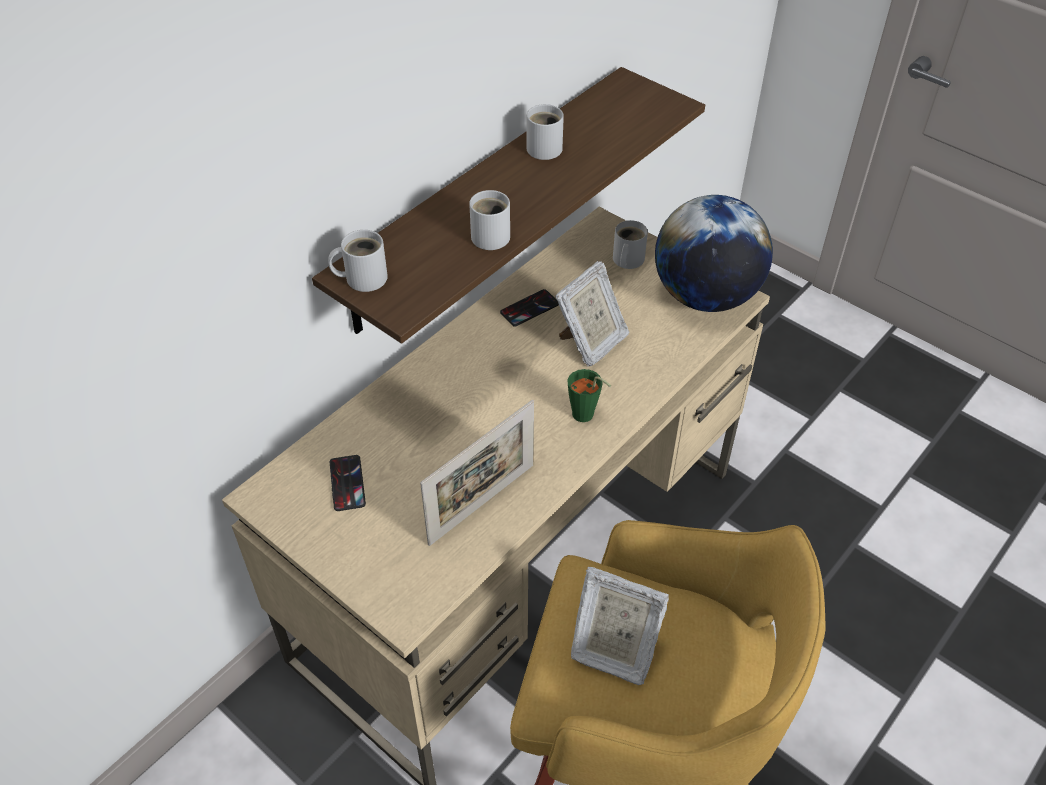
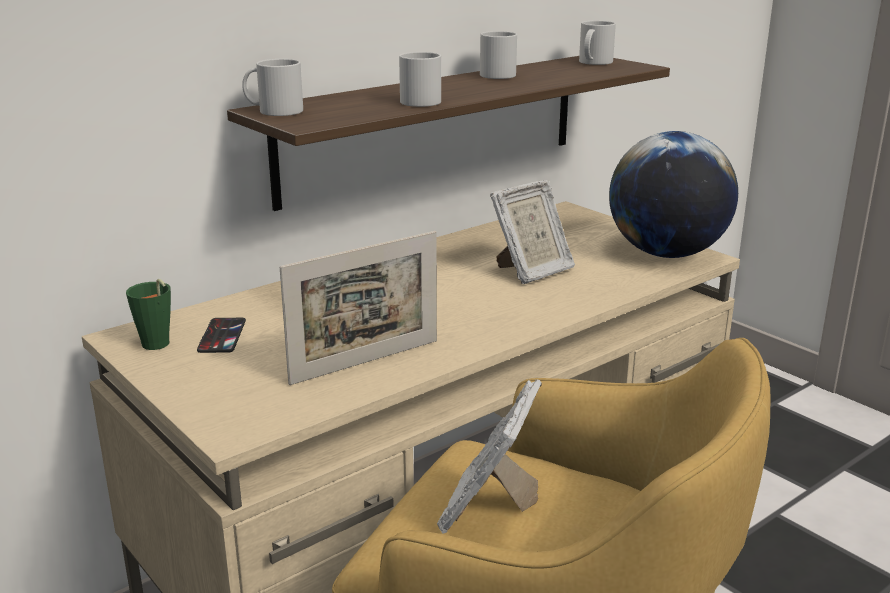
camera: 10 degrees right, 25 degrees down
(529, 308) = (472, 248): phone -> none
(586, 417) = (510, 315): green cup -> green cup (157, 346)
(612, 650) = (489, 509): picture frame -> picture frame turned 75 degrees clockwise
(626, 260) = (585, 229): white mug -> white mug (593, 62)

